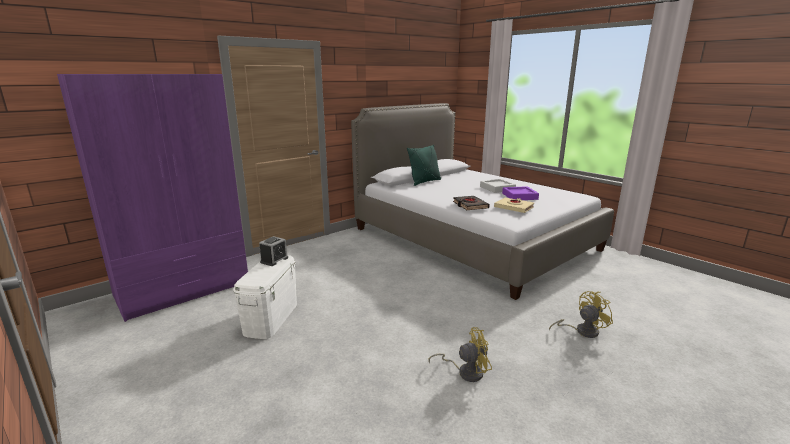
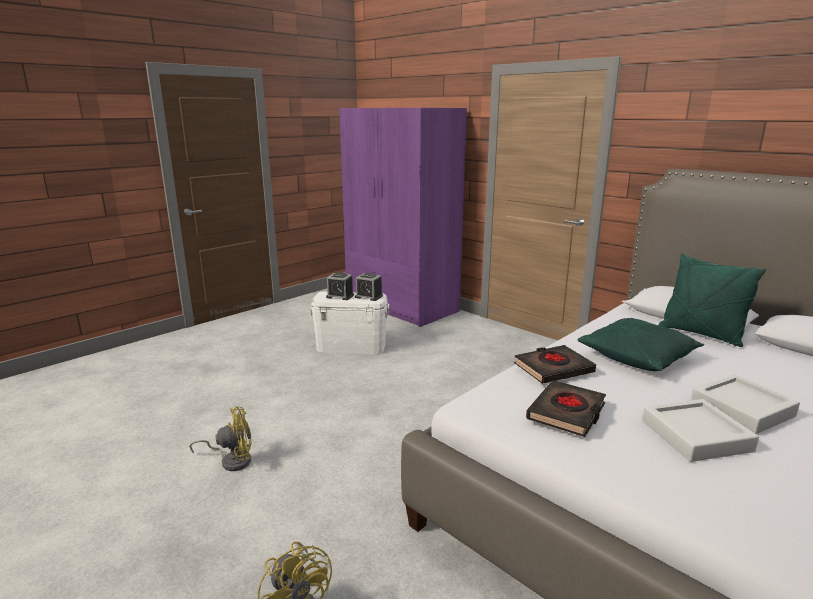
camera: 85 degrees right, 0 degrees up
(262, 272) = (340, 296): none -> alarm clock
(452, 193) = (637, 357): none -> green pillow
(465, 372) = (232, 460): yellow fan -> yellow fan turned 90 degrees counterclockwise
(514, 207) = (567, 412): beige book -> black book
(519, 196) = (695, 436): purple tray -> grey tray

